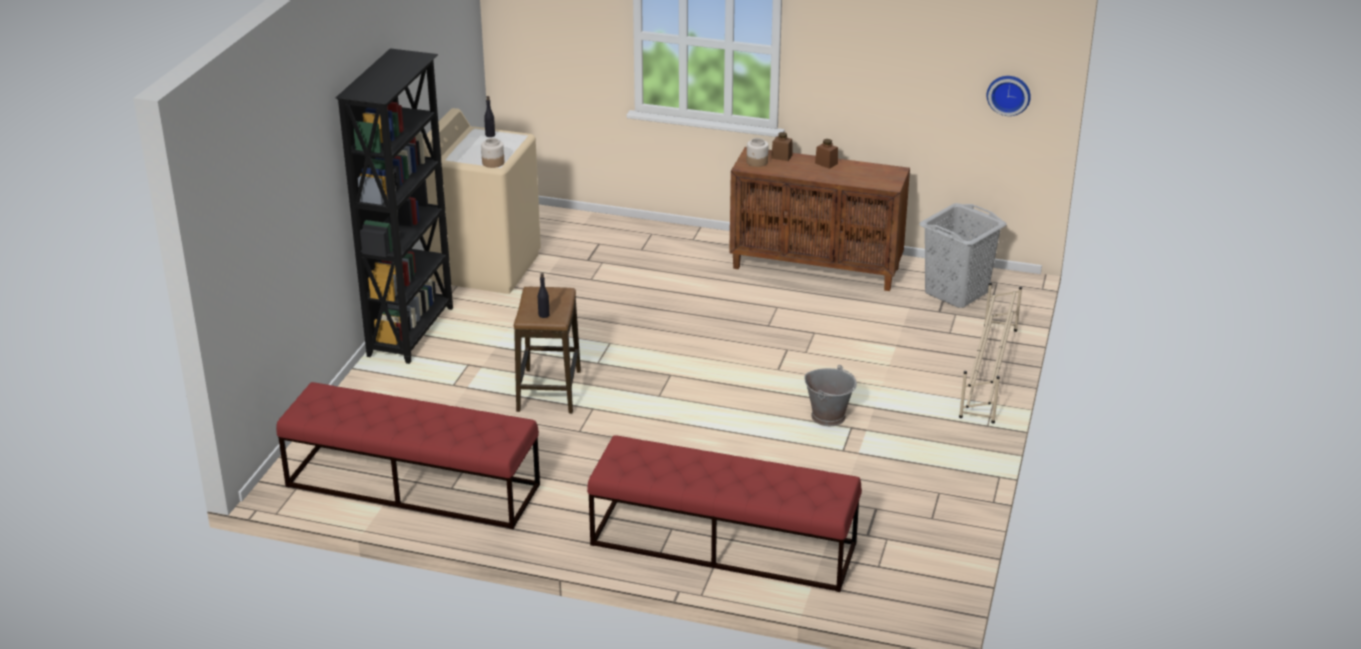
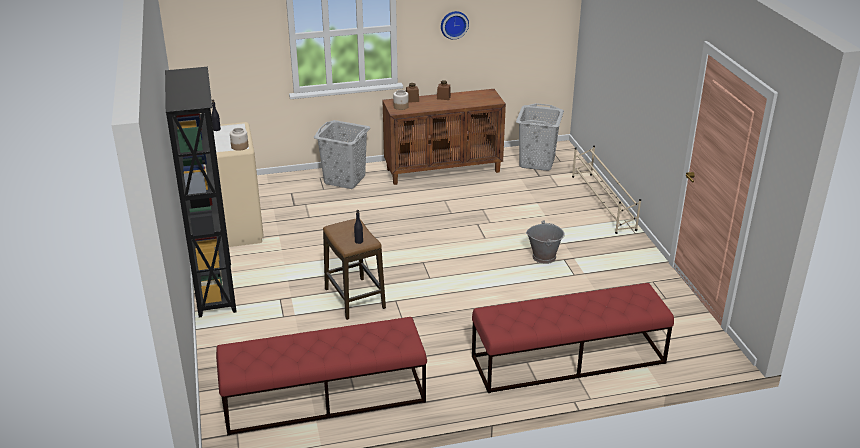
camera: 30 degrees left, 0 degrees up
(678, 245) = (344, 179): none -> grey laundry basket
(1009, 94) = (547, 26): wall clock -> wall clock (454, 24)

